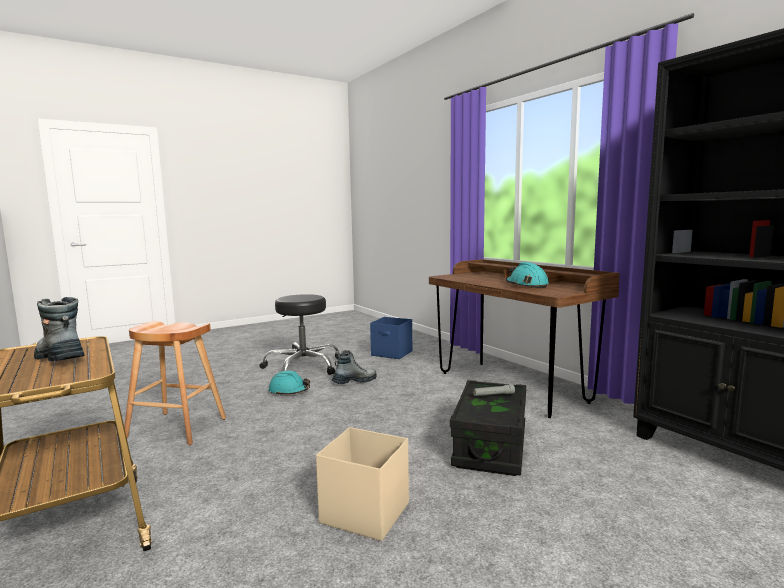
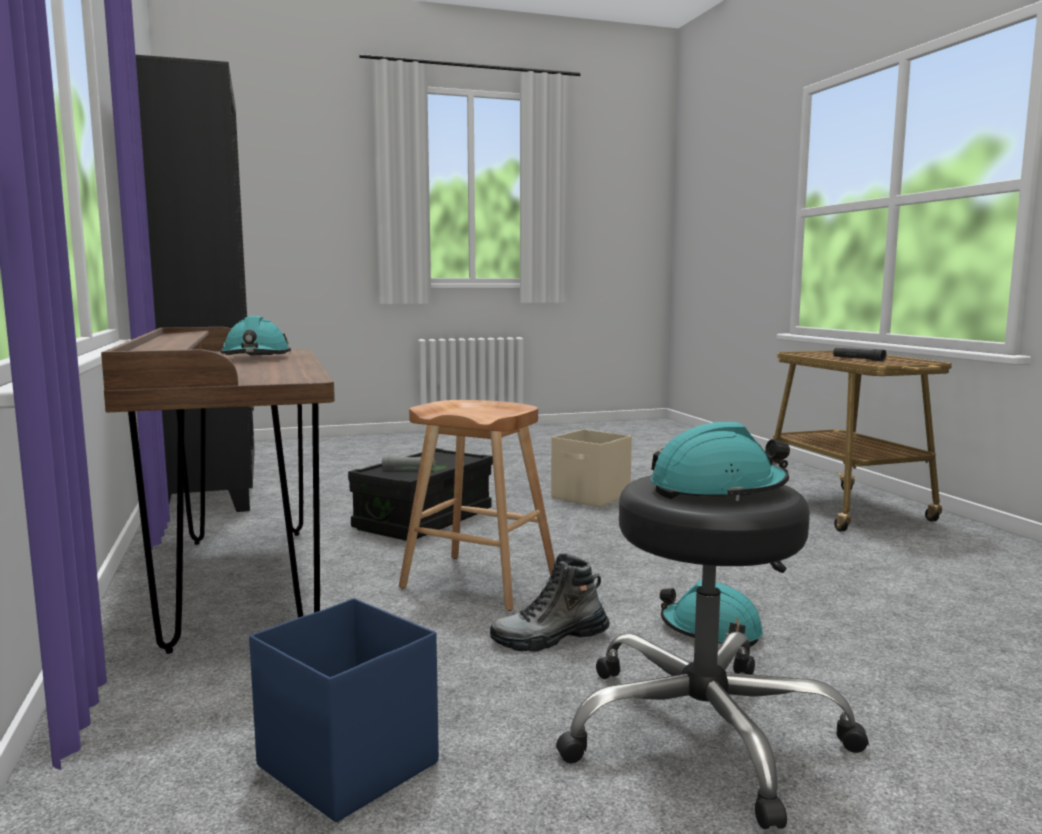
camera: 165 degrees left, 0 degrees up
(60, 358) = (858, 359): boot -> black flashlight
(177, 428) = (876, 581): brown stool -> brown stool (479, 581)
(299, 297) = (718, 490): none -> turquoise hard hat

